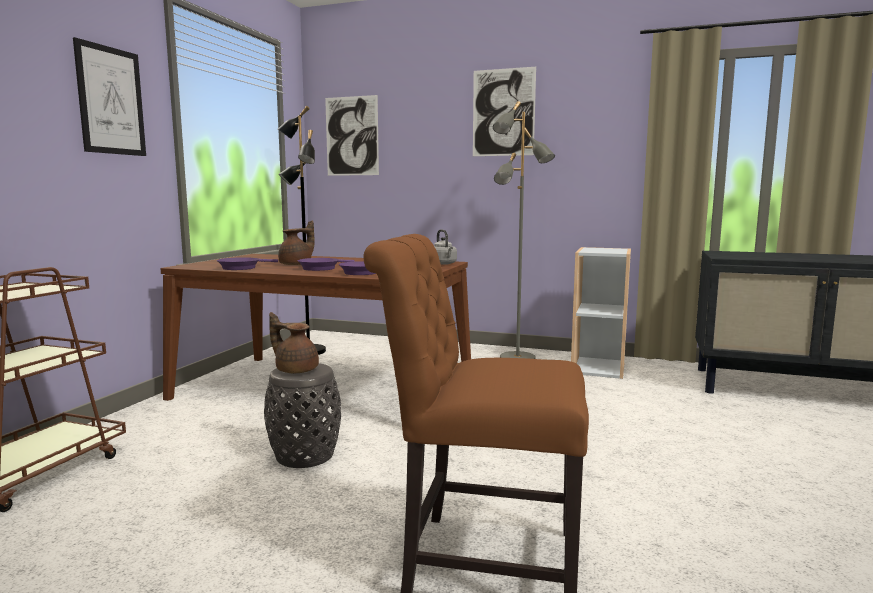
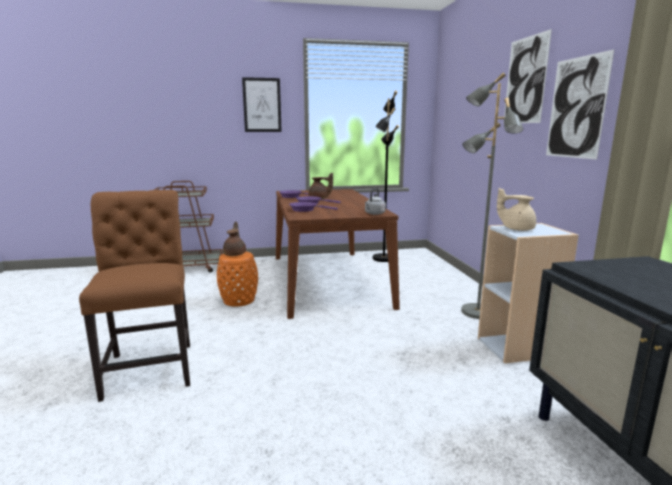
camera: 60 degrees right, 5 degrees up
(304, 456) = (239, 300): grey stool -> orange stool
(352, 136) = (450, 107): picture -> picture (576, 108)
(598, 251) = (516, 229): none -> beige teapot

